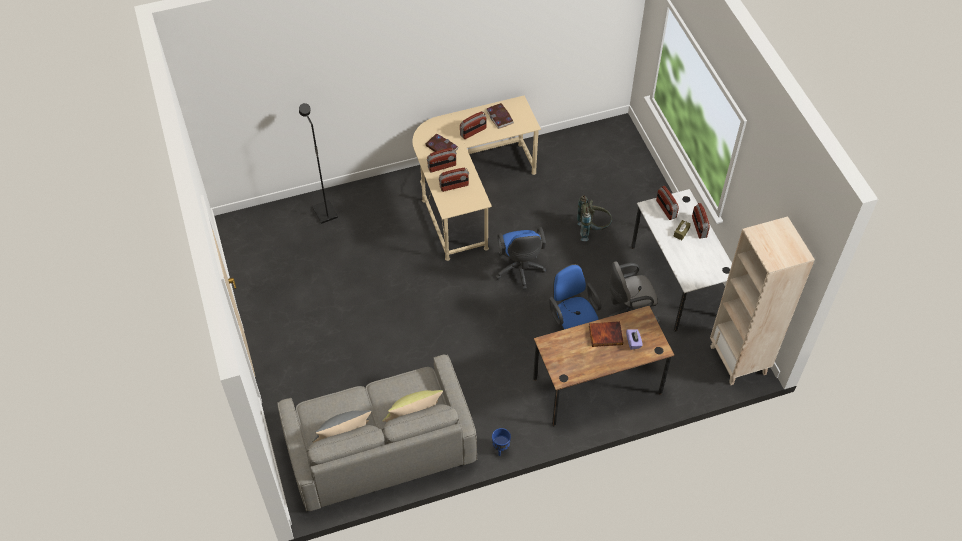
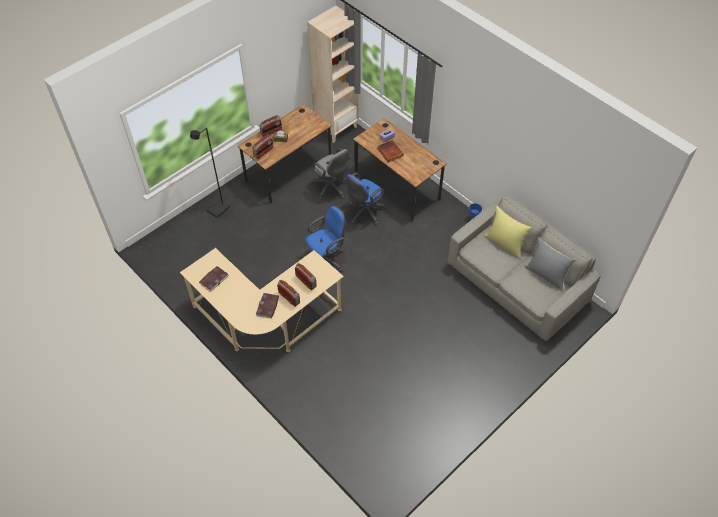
camera: 115 degrees left, 0 degrees up
(324, 213) = (338, 420): black floor lamp -> black floor lamp (218, 209)
(473, 132) = (239, 291): radio -> none
(592, 229) = (265, 230): grey backpack -> none
(677, 281) = (289, 171): white desk -> brown desk

